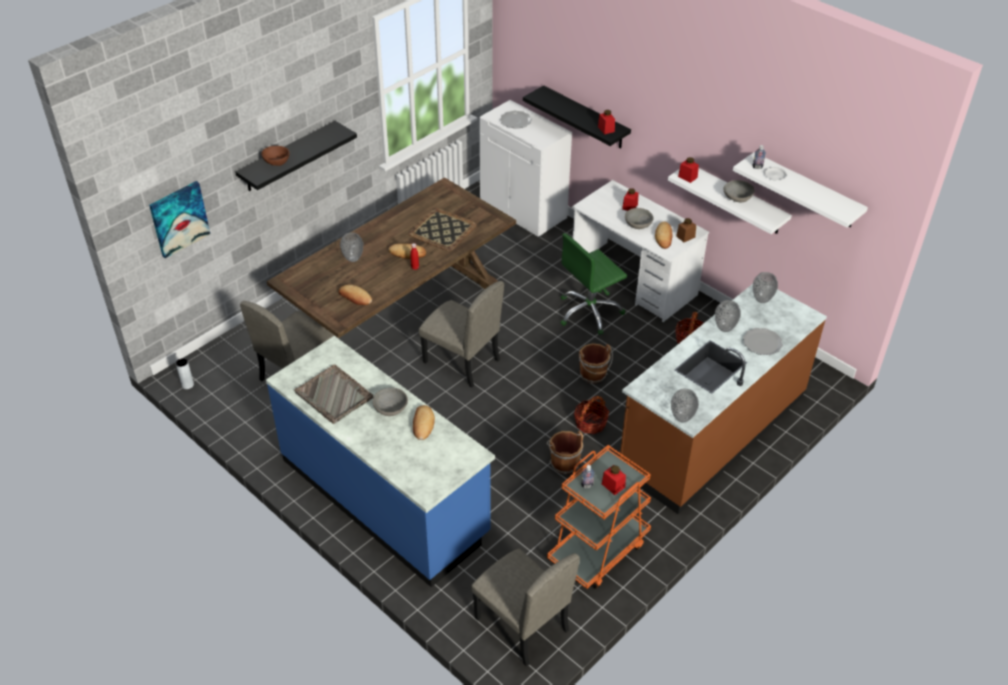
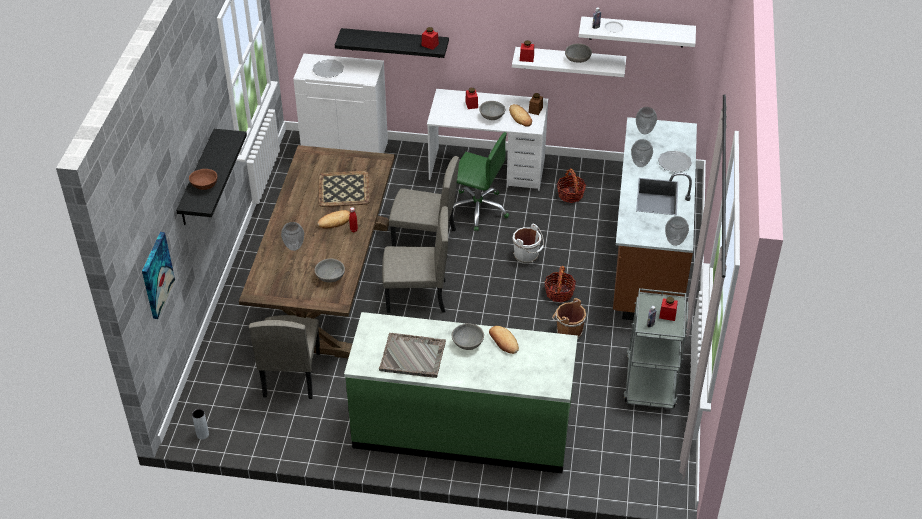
camera: 35 degrees left, 0 degrees up
(355, 297) = (330, 277): bread -> grey bowl
(385, 496) = (462, 429): blue counter -> green counter
(521, 624) = (648, 460): beige chair -> beige chair (424, 240)
(589, 312) = (478, 209): green office chair -> green office chair turned 90 degrees counterclockwise
(593, 375) = (527, 256): brown bucket -> white bucket
(598, 550) = (650, 380): orange cart -> grey cart

